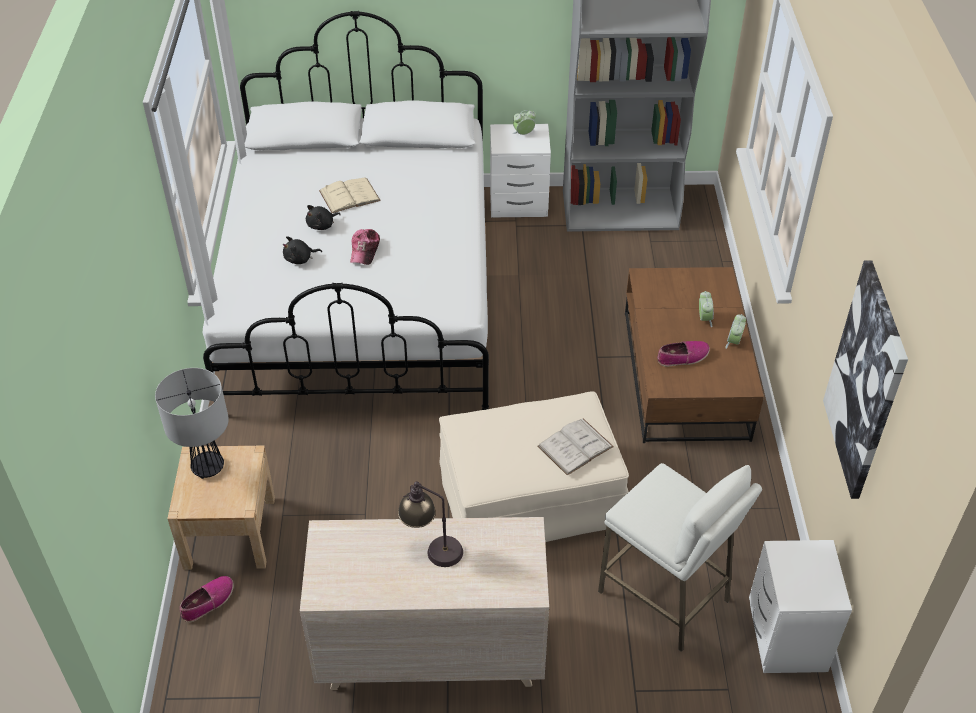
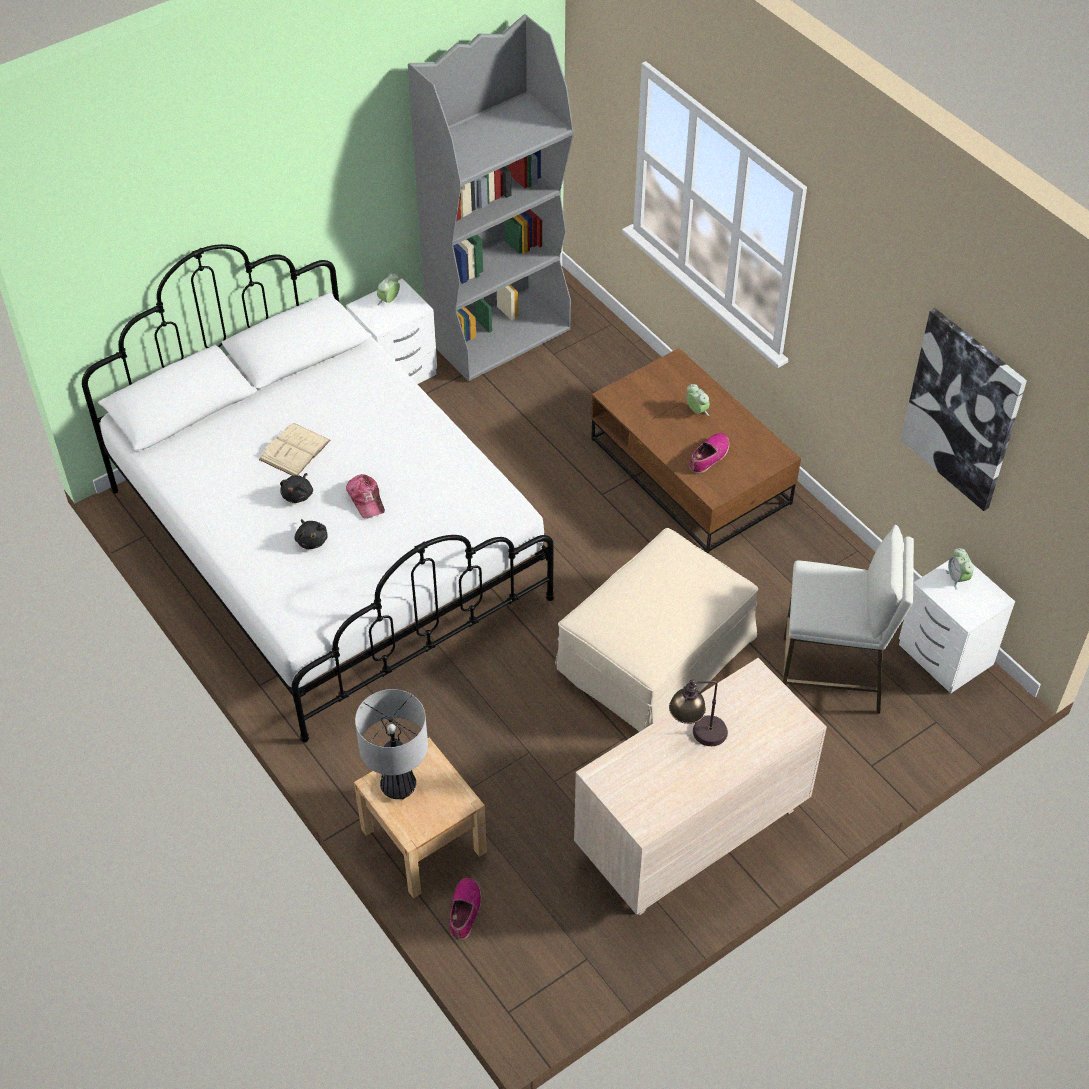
camera: 35 degrees left, 5 degrees up
(300, 259) = (311, 540): black plush toy -> black plush toy turned 60 degrees counterclockwise
(575, 446) = (699, 585): white book -> none
(734, 342) = (738, 420): alarm clock -> alarm clock (957, 578)

